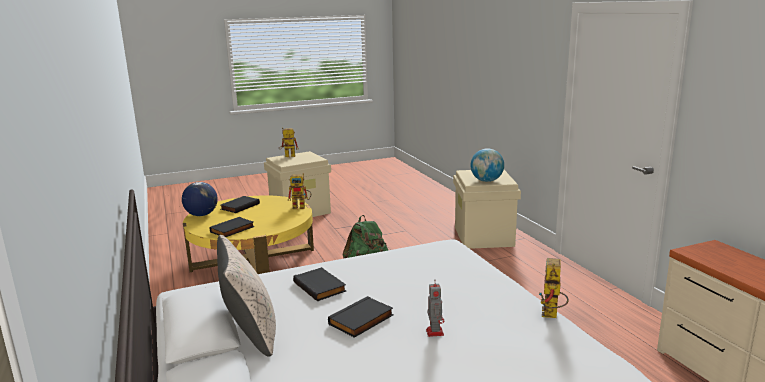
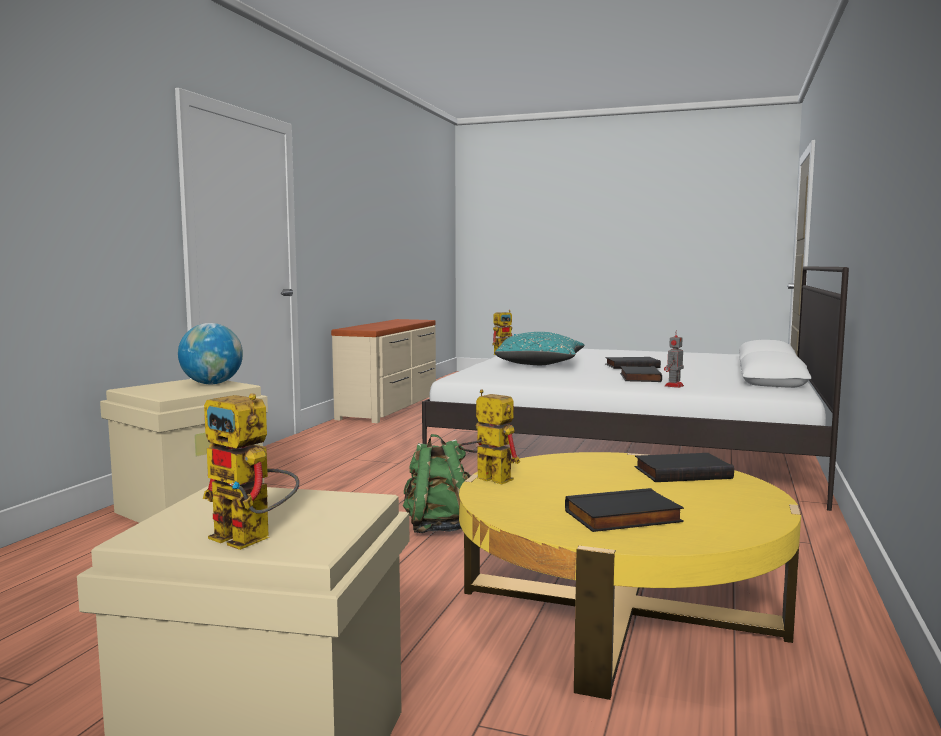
camera: 140 degrees left, 10 degrees down
(201, 215) = (743, 521): globe -> none
(251, 334) = (726, 373): beige pillow -> none
(434, 331) = (591, 359): toy robot -> toy robot (673, 386)
(448, 292) = (540, 365): none -> turquoise pillow

